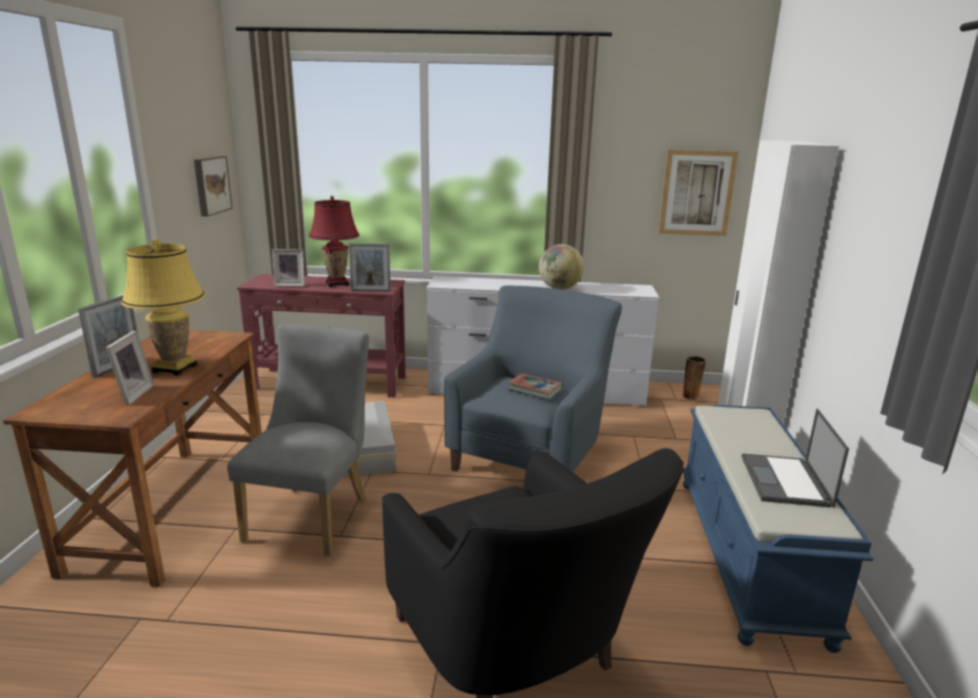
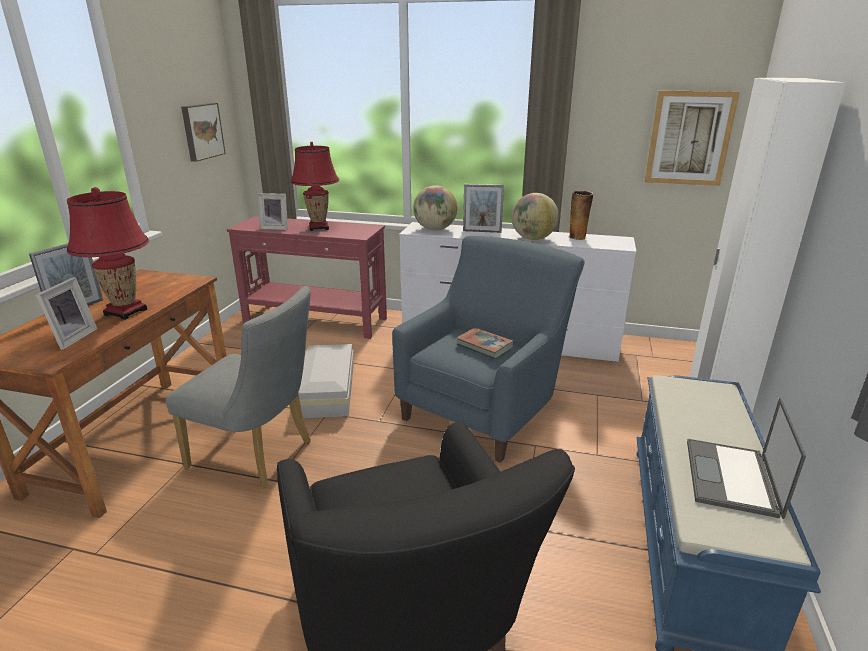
camera: 10 degrees right, 5 degrees up
(175, 368) = (126, 312): yellow table lamp -> red table lamp
(313, 514) = (258, 455): grey chair -> grey chair turned 90 degrees clockwise
(370, 291) = (346, 236): picture frame -> picture frame (482, 231)
(460, 282) = (435, 229): none -> globe
(691, 397) = (669, 354): vase -> vase (578, 237)

